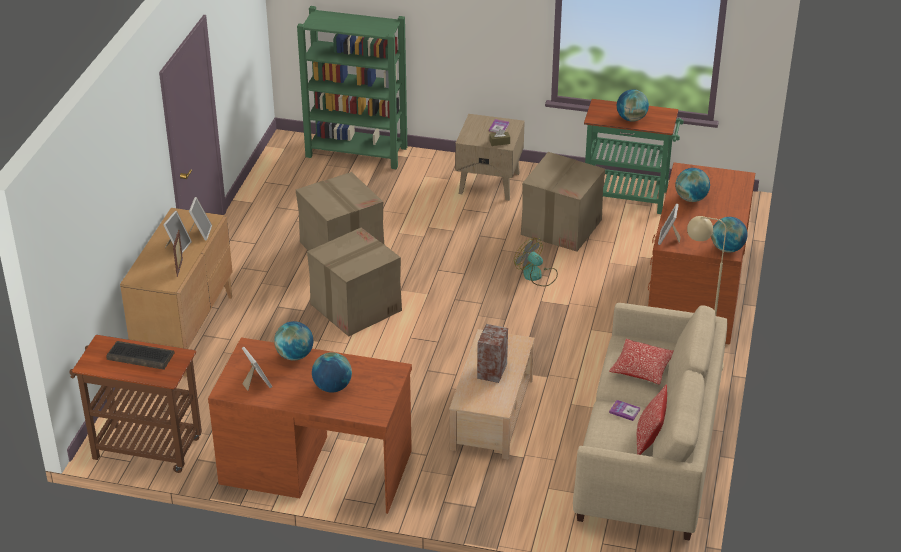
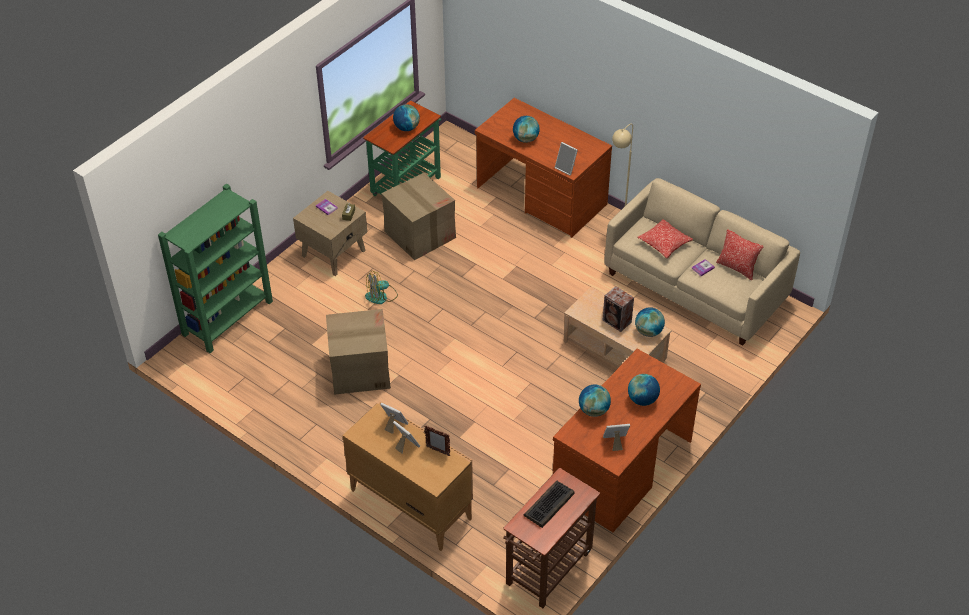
camera: 65 degrees left, 10 degrees up
(355, 307) = (445, 386): cardboard box -> none
(536, 276) = (471, 270): fan -> fan (381, 296)
(727, 249) = (594, 145): globe -> globe (648, 331)

